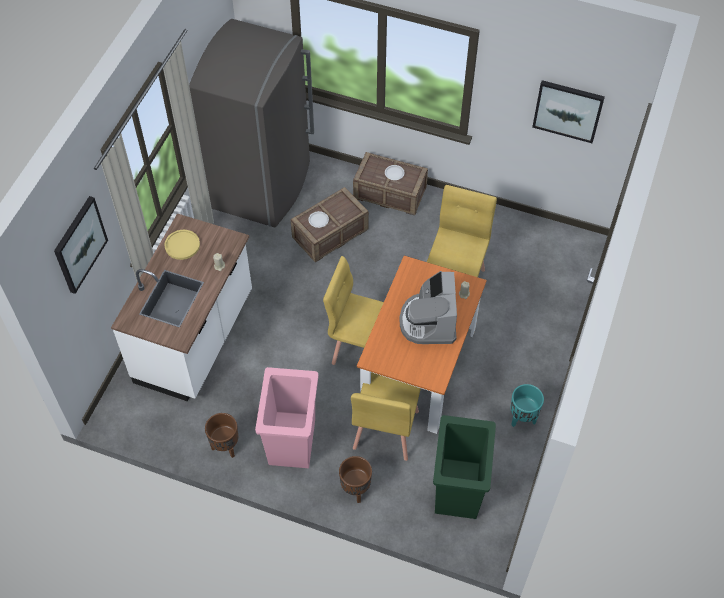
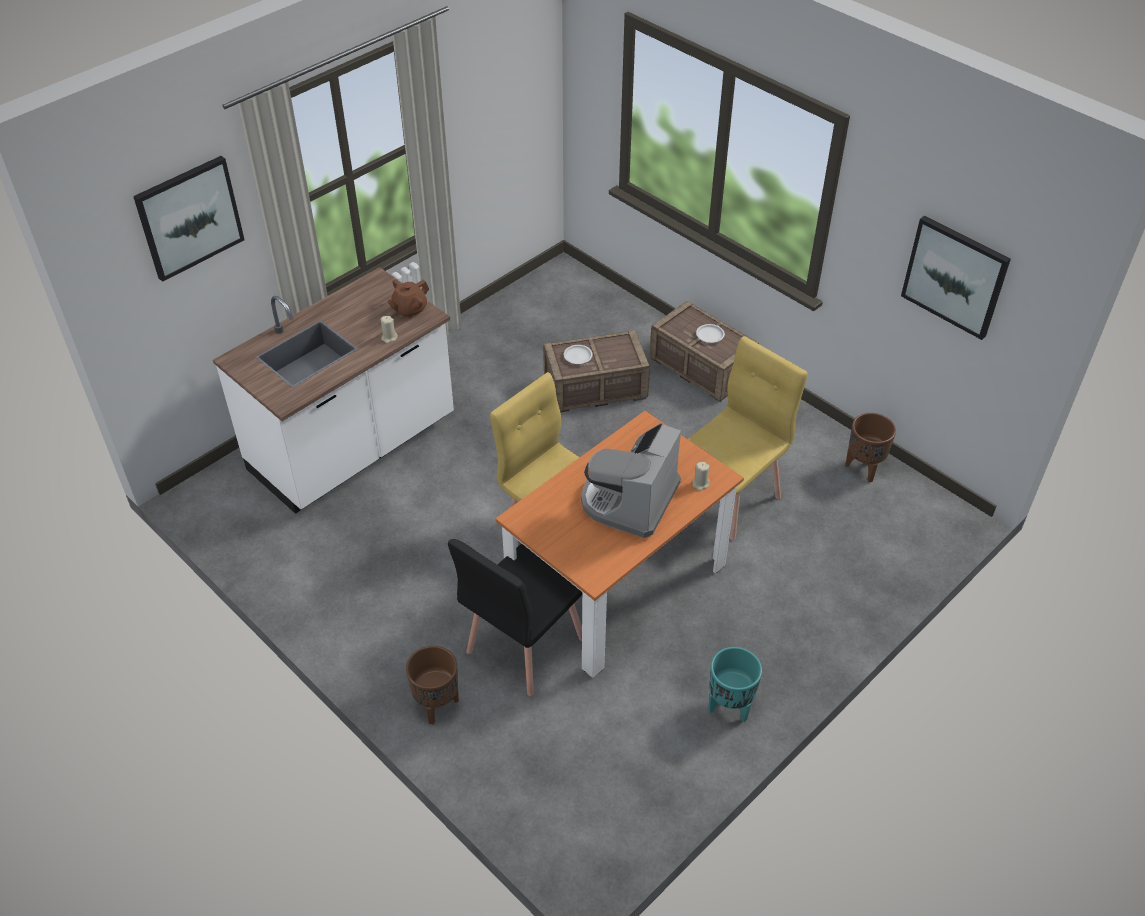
camera: 25 degrees right, 10 degrees down
(182, 245) = (361, 301): yellow plate -> none
(219, 239) = (409, 309): none -> brown teapot
(225, 447) = (305, 584): brown planter -> brown planter (863, 468)
(263, 185) = (544, 309): grey fridge -> none
(291, 442) = (391, 612): pink trash can -> none
(385, 430) = (524, 645): yellow chair -> black chair
(457, 491) = (577, 766): green trash can -> none

